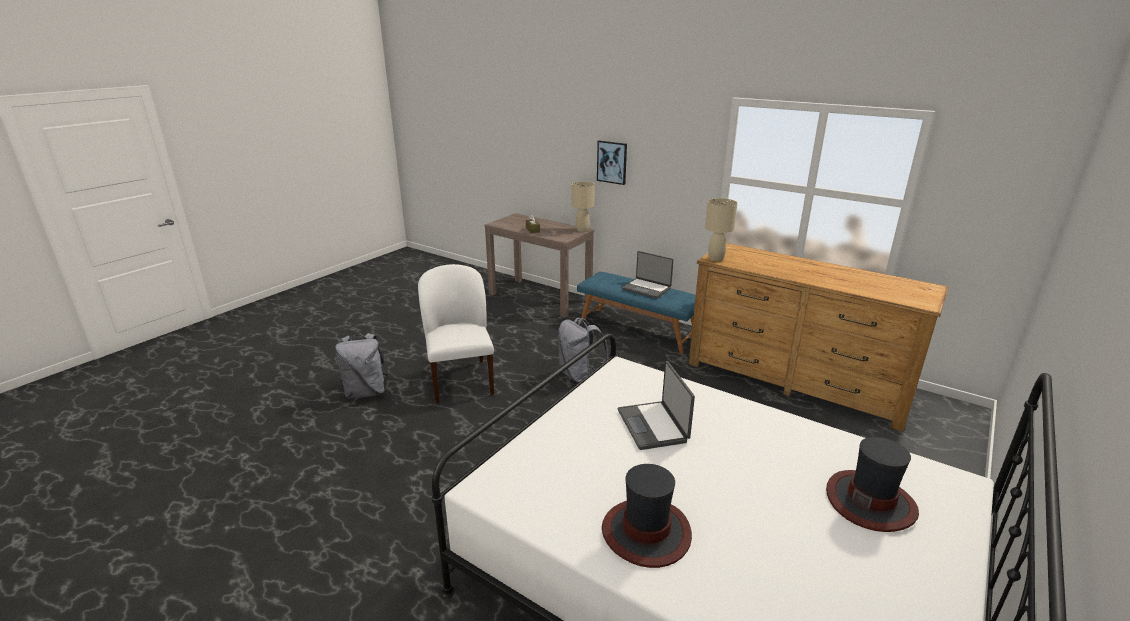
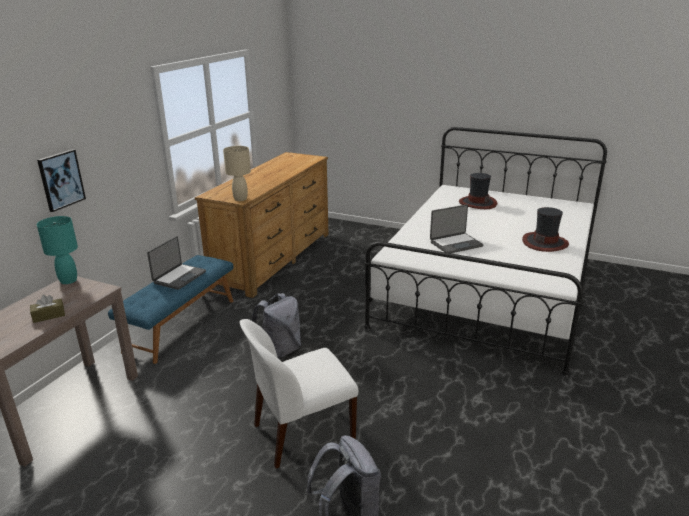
camera: 100 degrees left, 0 degrees up
(582, 230) = (68, 281): beige table lamp -> turquoise table lamp

